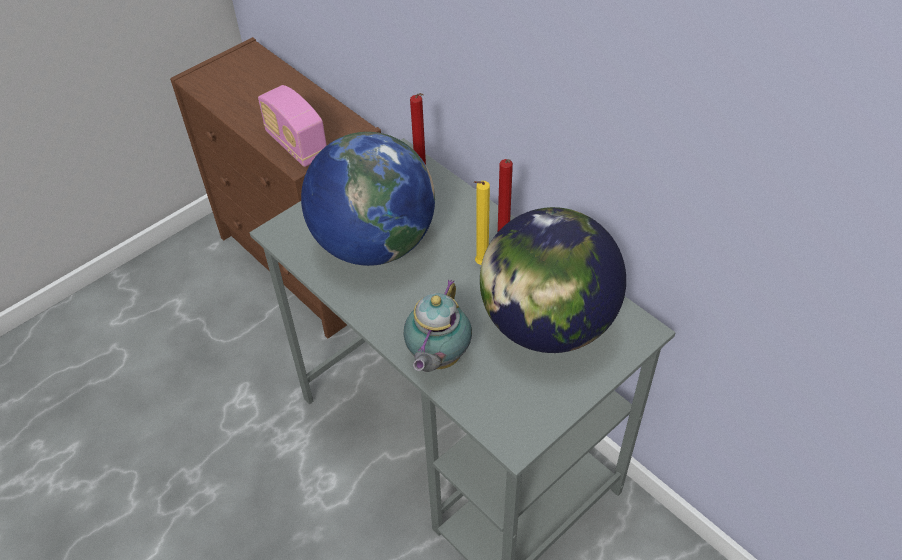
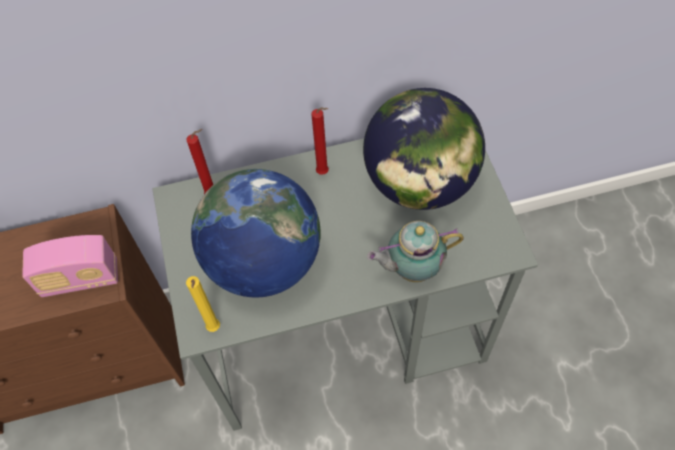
camera: 60 degrees left, 10 degrees up
(437, 359) = (411, 268): teapot -> teapot turned 120 degrees clockwise
(480, 264) = (335, 198): yellow candle -> yellow candle (214, 329)

